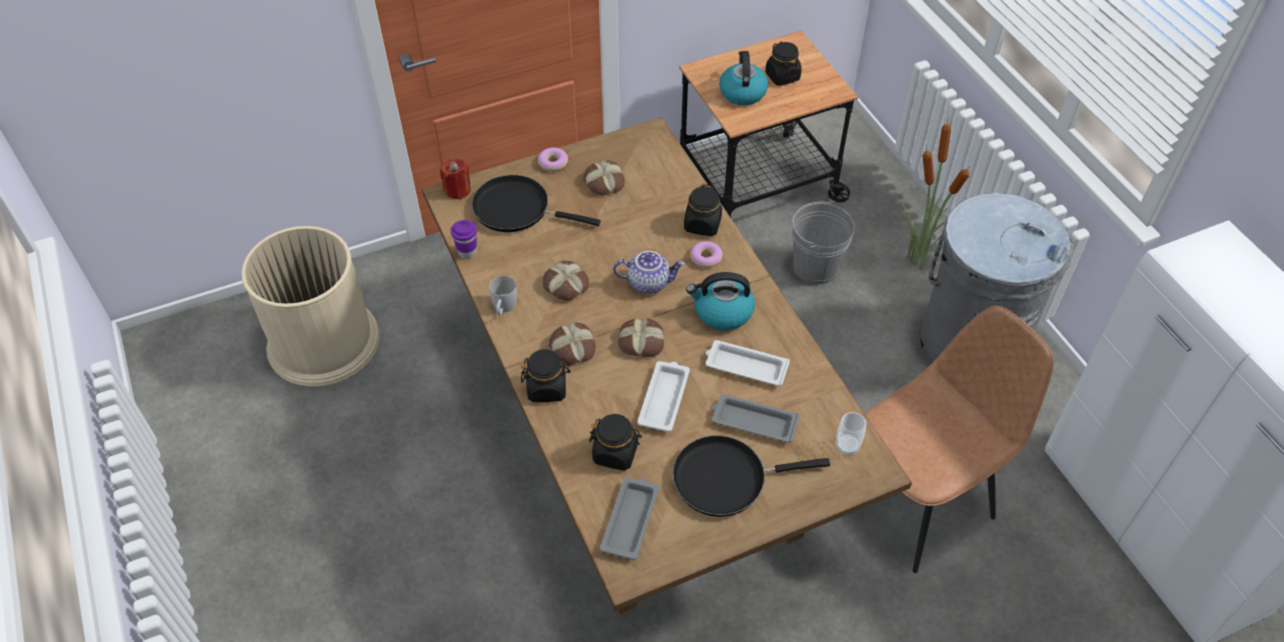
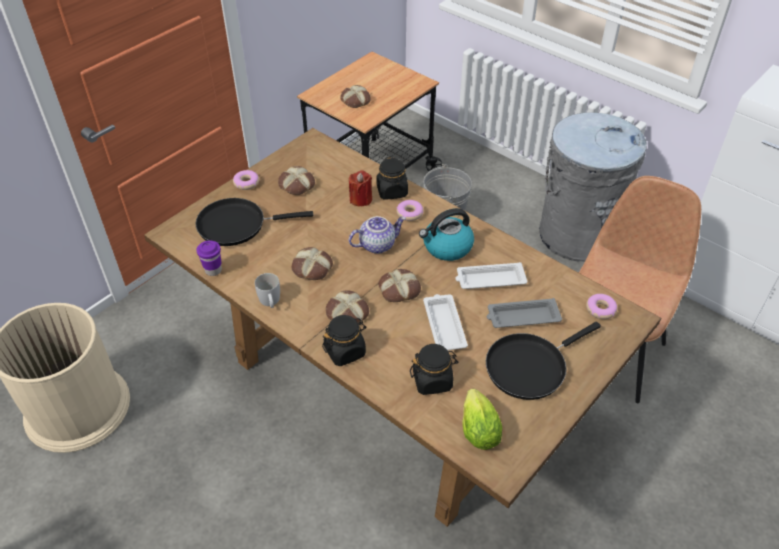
camera: 25 degrees left, 5 degrees down
(457, 190) = (177, 226): red candle -> red candle (361, 199)
(630, 519) = (477, 428): grey tray -> lettuce
(742, 92) = (355, 100): kettle -> bread
(782, 76) = (377, 83): black jar -> none
(847, 446) = (600, 309): cup -> donut
(918, 260) = (510, 193): potted plant -> none

